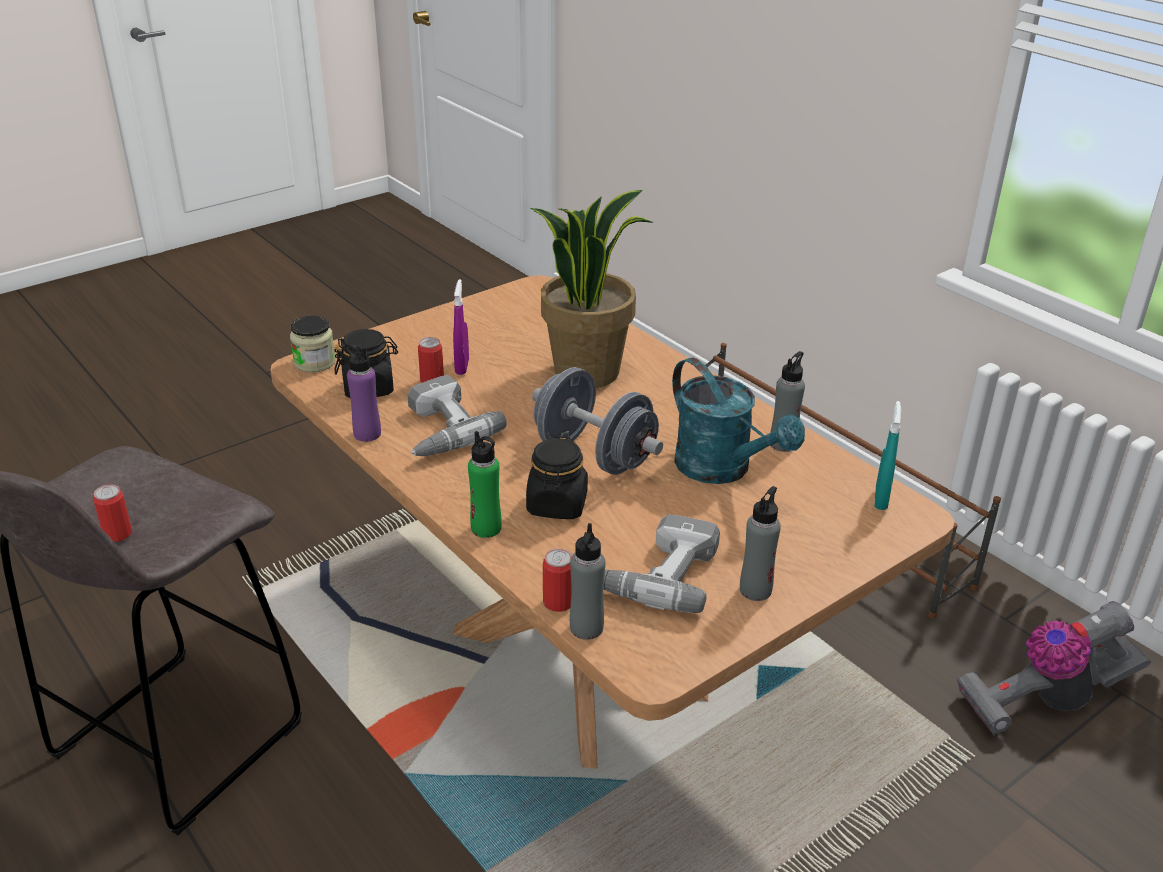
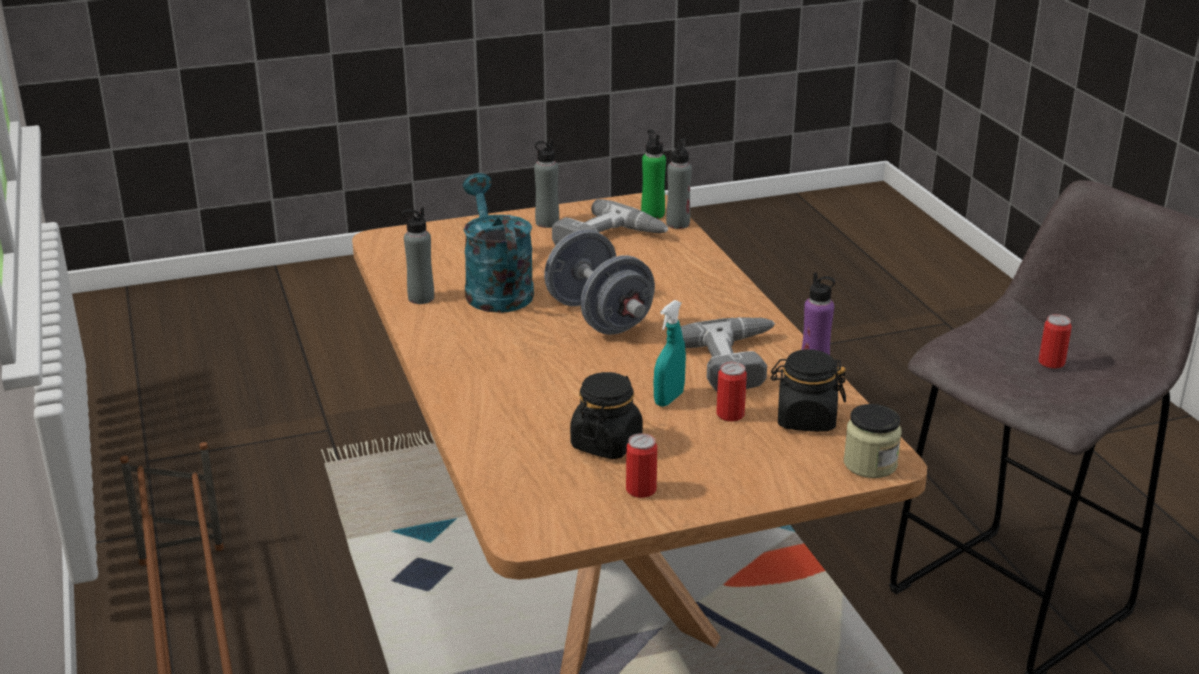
camera: 160 degrees left, 5 degrees down
(462, 367) = (689, 426): purple spray bottle -> none
(486, 528) = (724, 282): green bottle -> green bottle (652, 214)
(557, 505) = (656, 288): black jar -> black jar (606, 443)
(558, 602) = (690, 237): can -> can (641, 490)
(587, 371) = (547, 395): potted plant -> none
(881, 499) = (392, 251): turquoise spray bottle -> turquoise spray bottle (669, 399)
(1044, 700) = (215, 469): vacuum cleaner -> none

